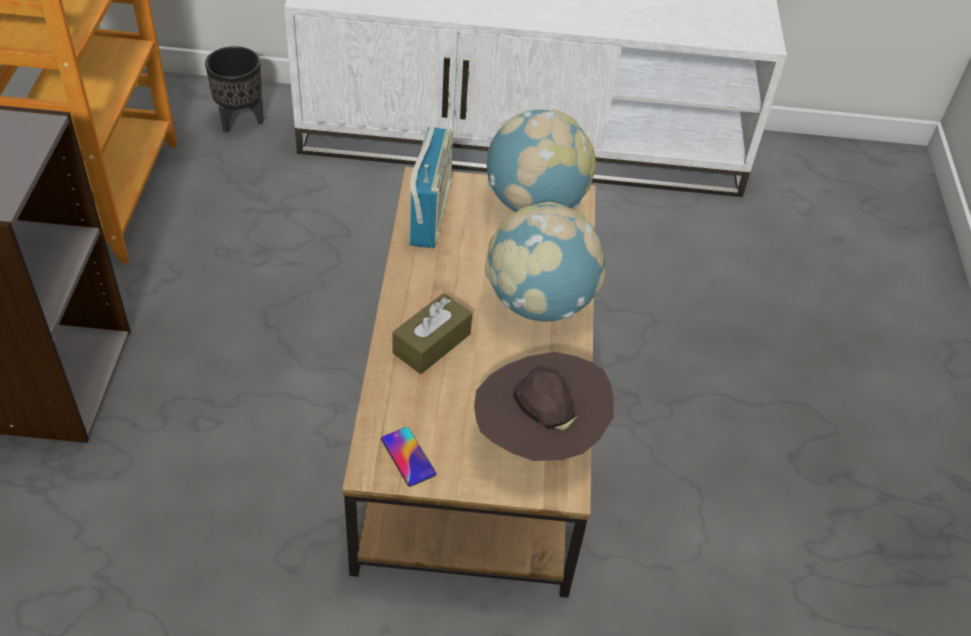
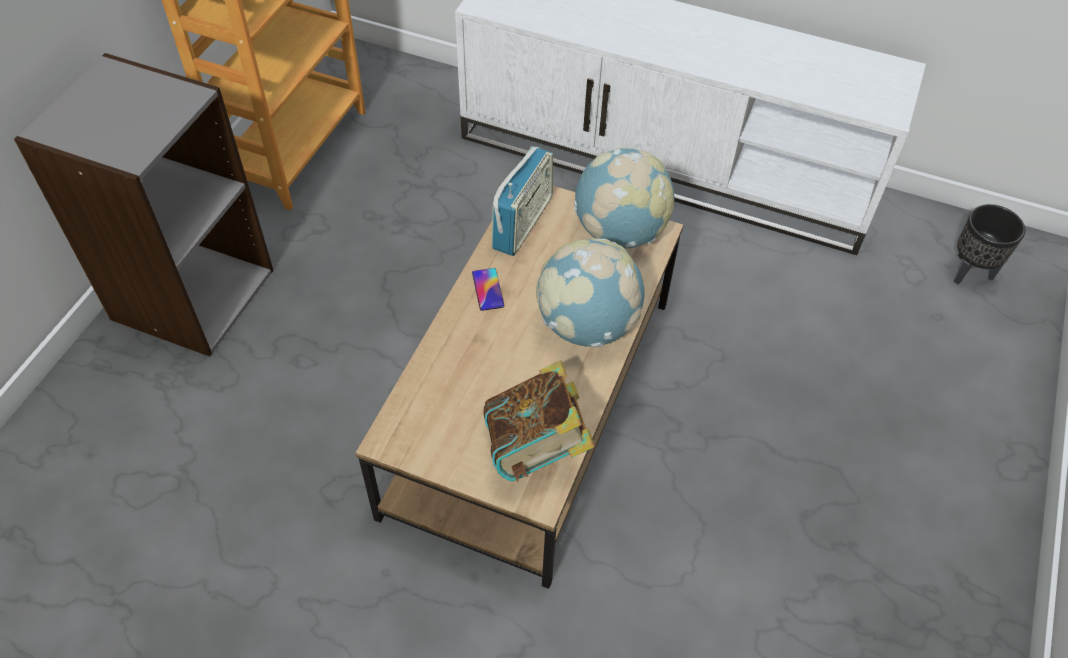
camera: 20 degrees right, 5 degrees up
(240, 120) = (424, 99): black planter -> black planter (969, 271)
(408, 456) = (419, 438): phone -> phone (488, 289)
(432, 343) = (478, 342): brown tissue box -> none
(538, 436) = (536, 447): brown hat -> book

